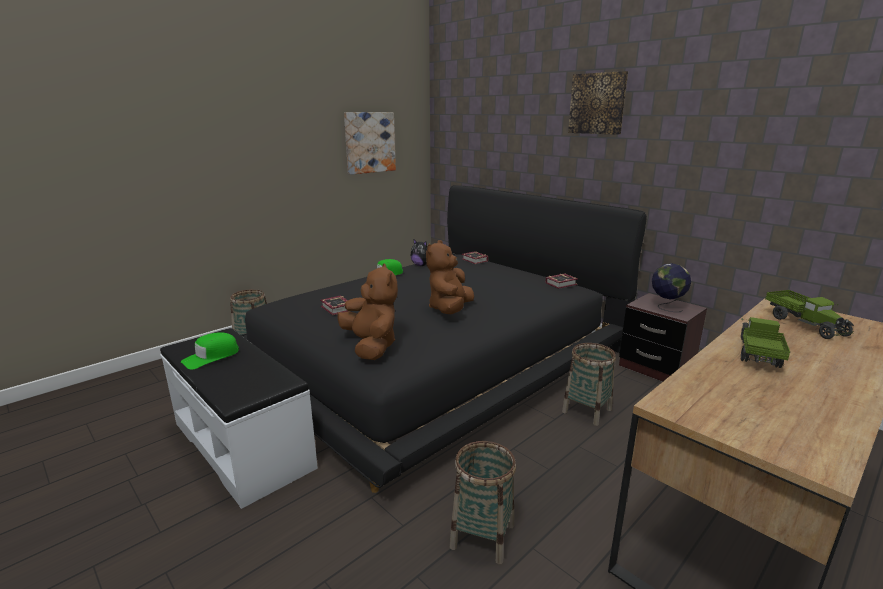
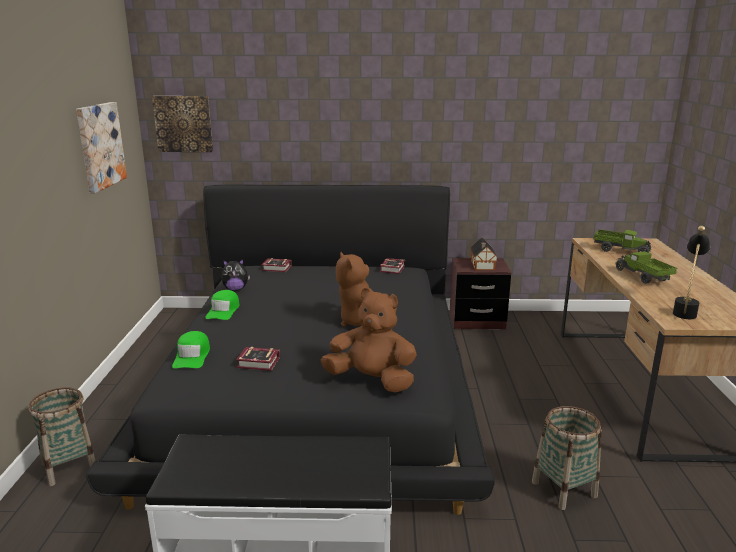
camera: 45 degrees left, 0 degrees up
(211, 357) = (242, 468): green cap -> green cap (192, 356)
(586, 410) = (486, 372): basket -> none
(597, 103) = (379, 88): picture -> picture (183, 124)
(666, 307) = (482, 265): globe -> toy house
(719, 403) = (685, 311): none -> black table lamp

